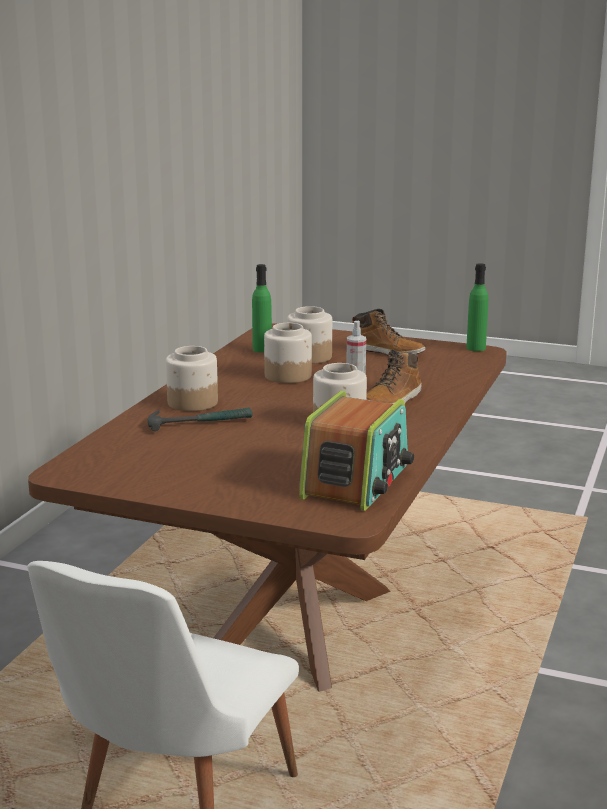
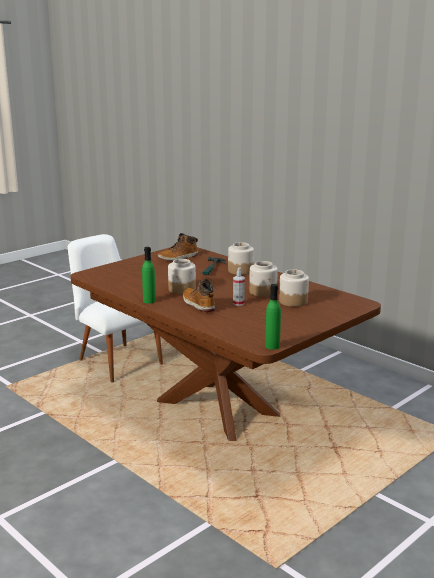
camera: 115 degrees right, 0 degrees up
(262, 349) = (318, 294): green bottle -> green bottle (149, 301)
(356, 482) = (115, 280): radio -> none
(388, 352) = (286, 321): boot -> boot (178, 258)

